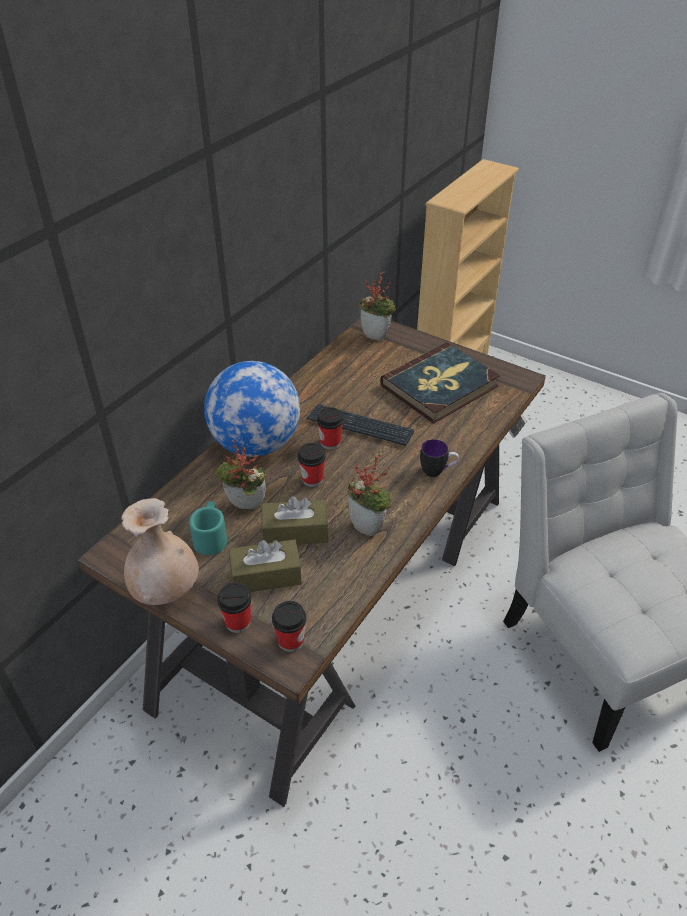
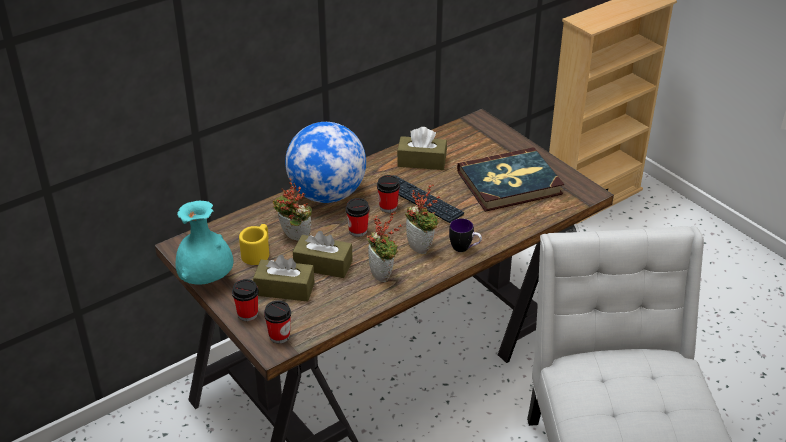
camera: 20 degrees right, 5 degrees down
(166, 591) = (207, 280): beige vase -> turquoise vase
(211, 537) = (258, 253): turquoise mug -> yellow mug
(337, 382) = (421, 161): none -> brown tissue box
(377, 335) = (479, 130): potted plant -> potted plant (422, 247)

